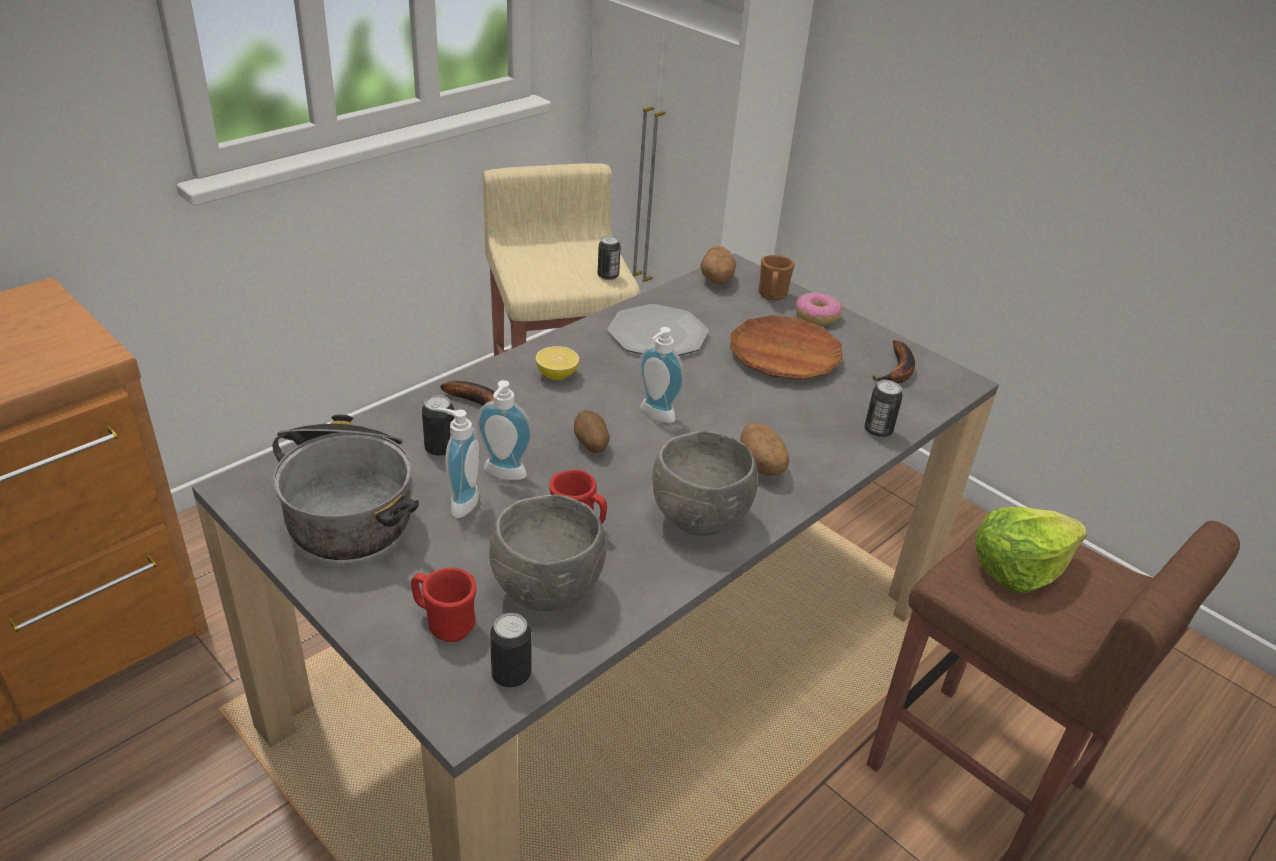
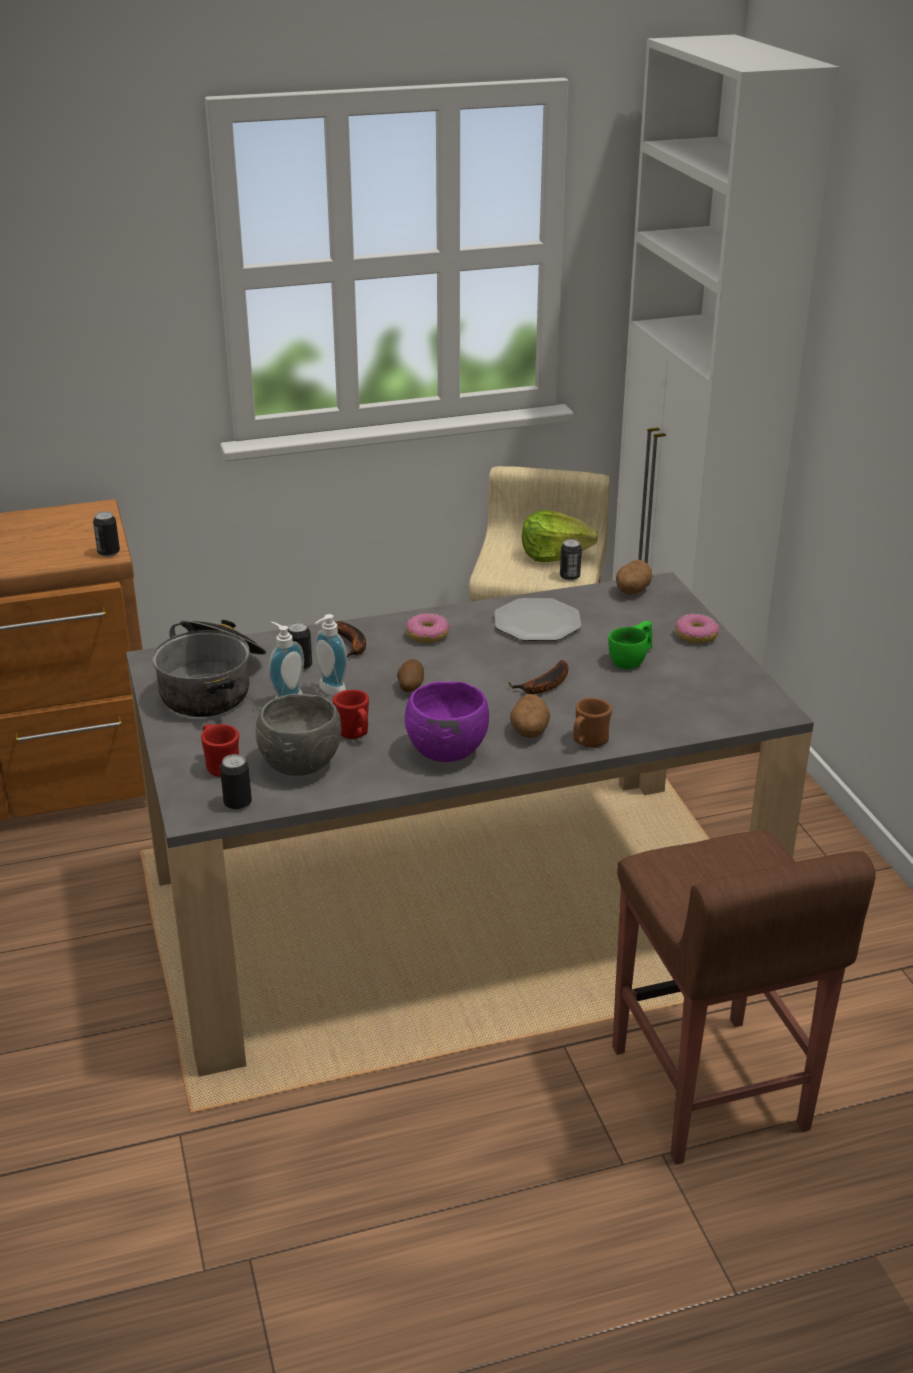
camera: 30 degrees right, 5 degrees down
(557, 375) = (427, 635): lemon -> donut
(654, 416) = (477, 679): soap dispenser -> none
(698, 518) = (446, 752): grey bowl -> purple bowl
(772, 296) = (670, 613): brown mug -> brown mug (588, 742)
(784, 355) = (632, 659): brown plate -> green cup
(878, 431) = (655, 730): can -> can (108, 553)
(898, 371) = (725, 692): banana -> banana (544, 686)
(1018, 568) = (720, 868): lettuce -> lettuce (554, 555)

